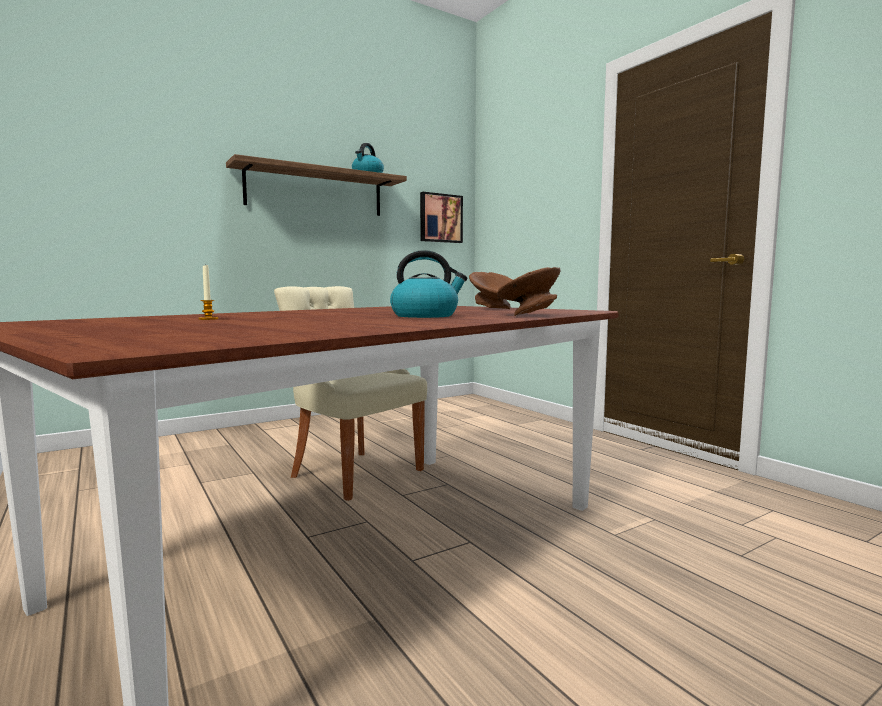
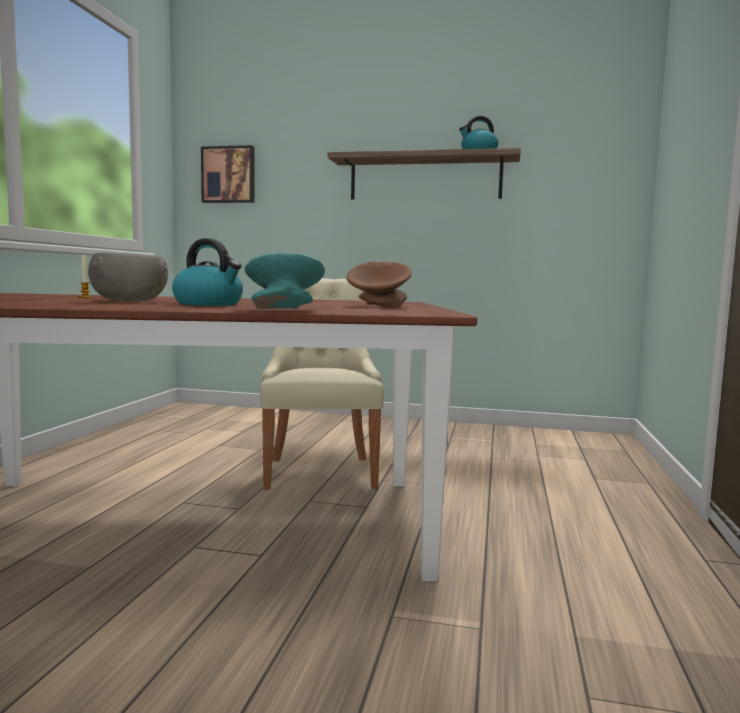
camera: 45 degrees right, 0 degrees up
(336, 319) = (128, 301): none -> grey bowl
(440, 218) = (592, 195): picture -> picture (229, 175)
(527, 315) = (283, 310): brown bowl -> turquoise bowl

